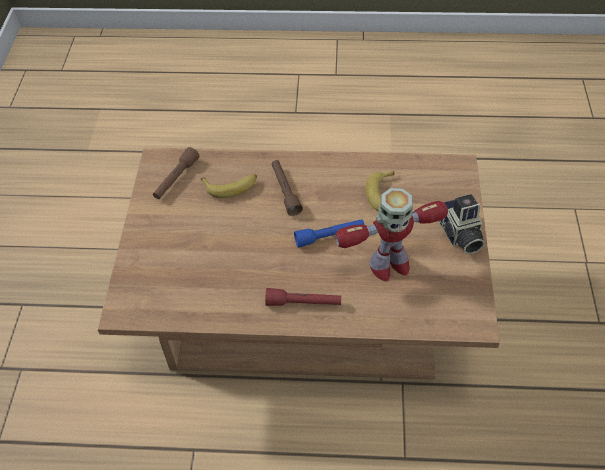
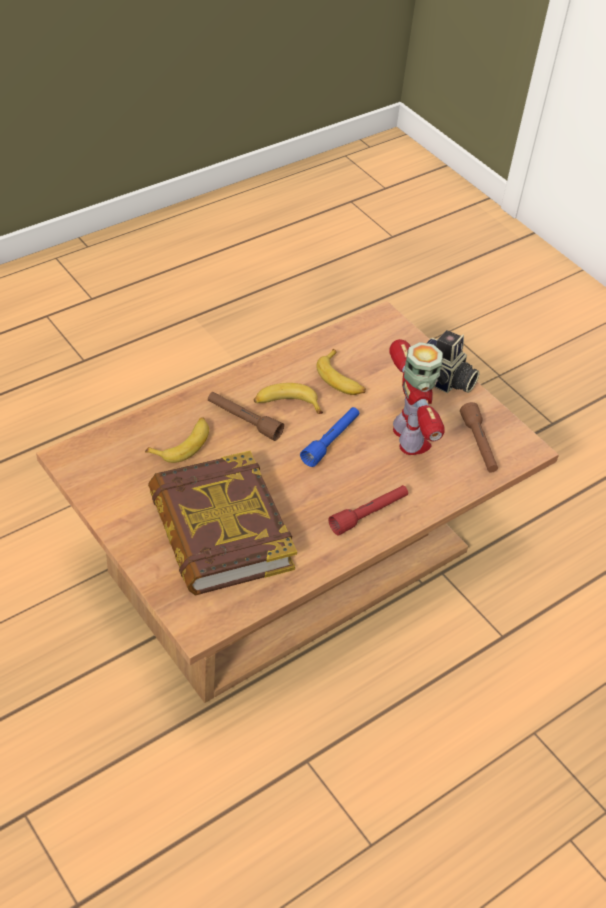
camera: 45 degrees left, 5 degrees down
(176, 179) = (113, 466): brown flashlight -> brown flashlight (478, 445)
(196, 257) = (219, 531): none -> book
(325, 194) = (286, 404): none -> banana
(388, 265) = (409, 439): toy robot -> toy robot turned 45 degrees counterclockwise

